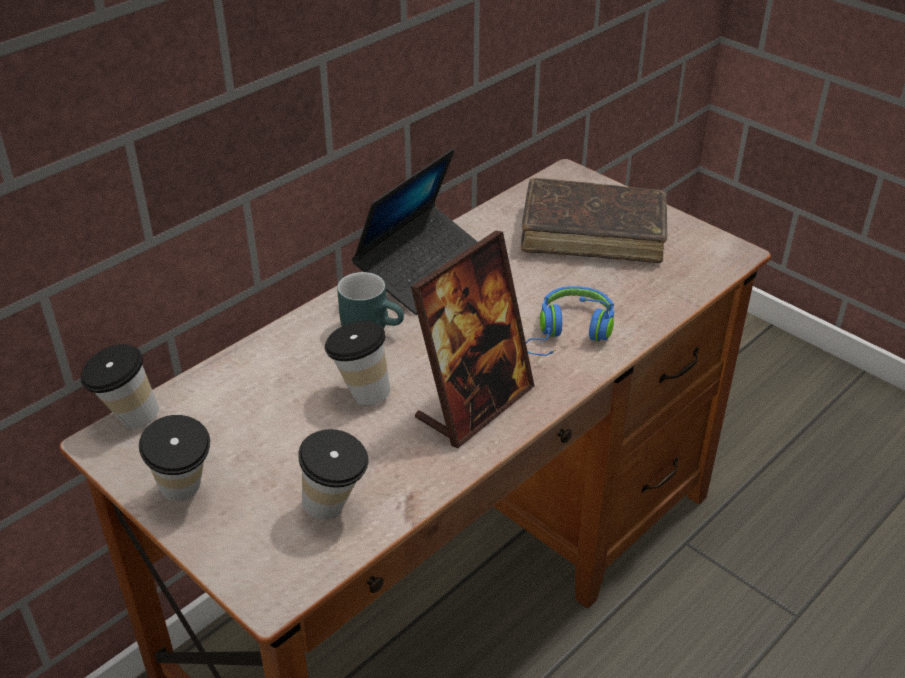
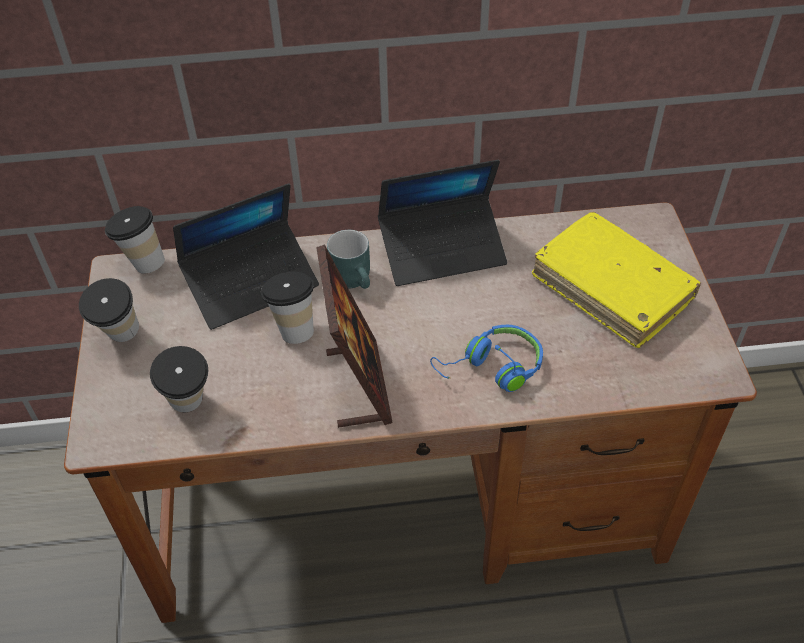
camera: 40 degrees right, 10 degrees up
(272, 379) = (251, 283): none -> laptop
(474, 404) = (358, 385): picture frame -> picture frame turned 90 degrees counterclockwise
(592, 233) = (611, 288): brown book -> yellow book

